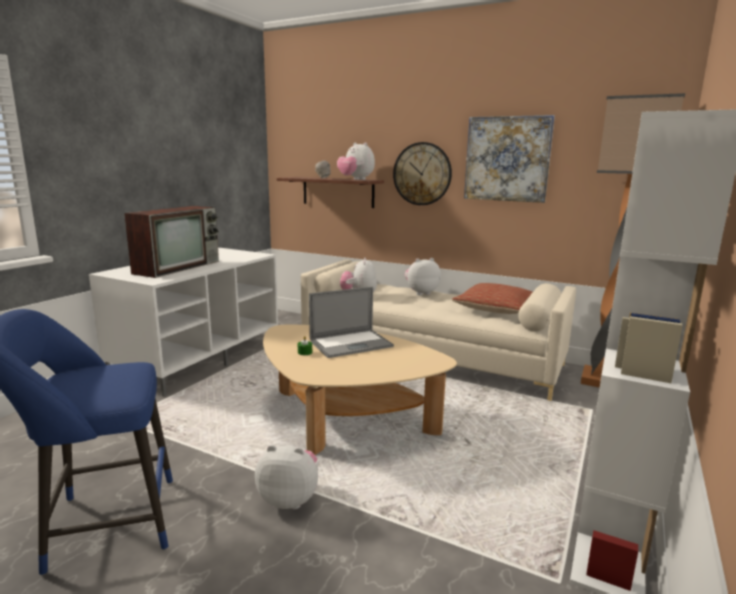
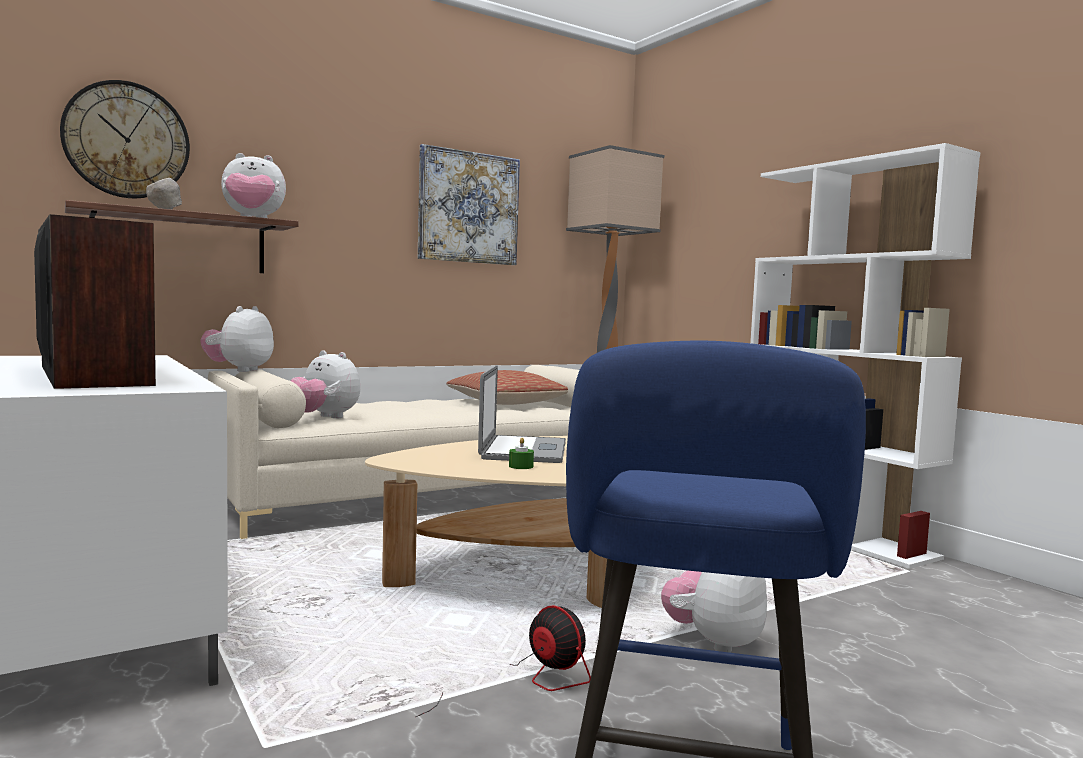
camera: 60 degrees left, 10 degrees down
(203, 452) = (522, 679): none -> fan
(421, 293) = (385, 404): plush toy -> plush toy (239, 370)
(422, 174) = (351, 219): wall clock -> wall clock (127, 140)

